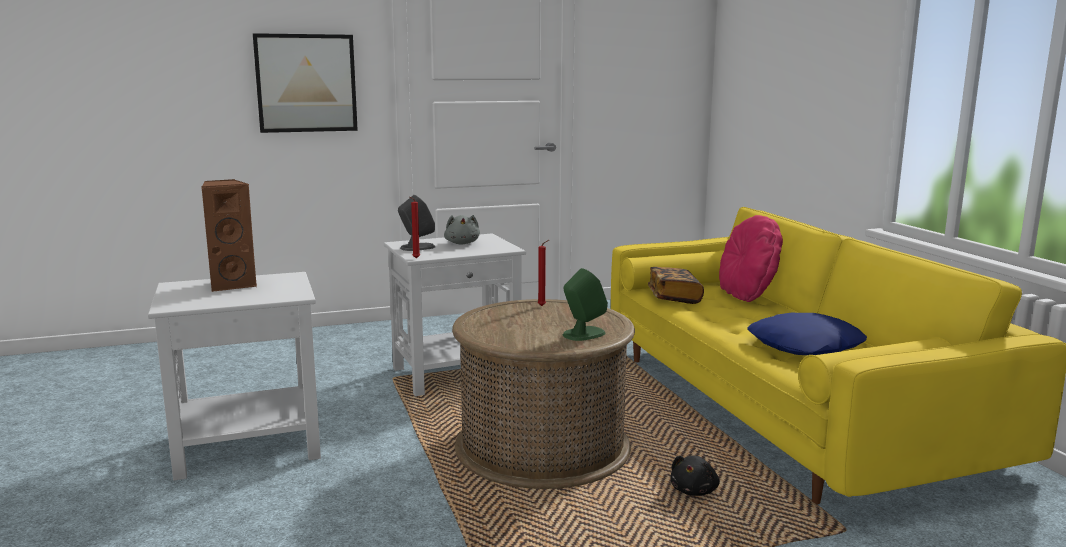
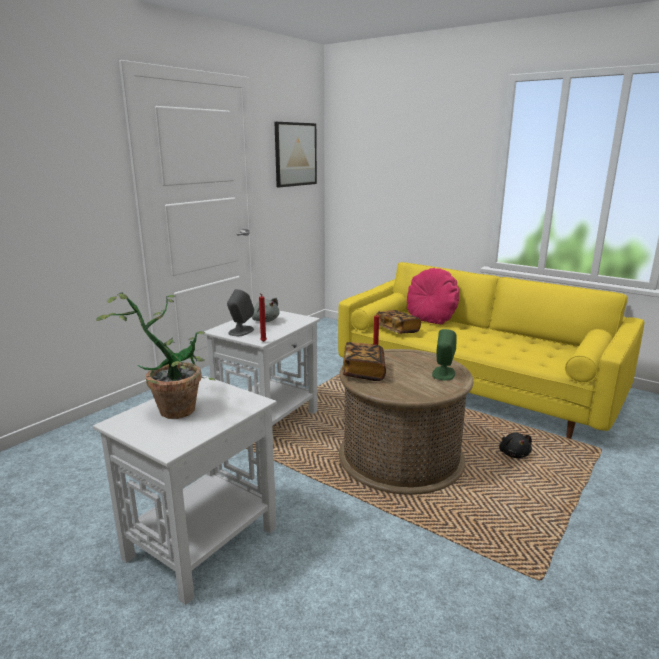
camera: 35 degrees left, 5 degrees up
(232, 284) = (174, 406): brown speaker -> potted plant
(306, 83) = (63, 196): picture -> picture (295, 154)
(497, 313) = (363, 372): none -> book
(805, 346) = (515, 347): blue pillow -> none

